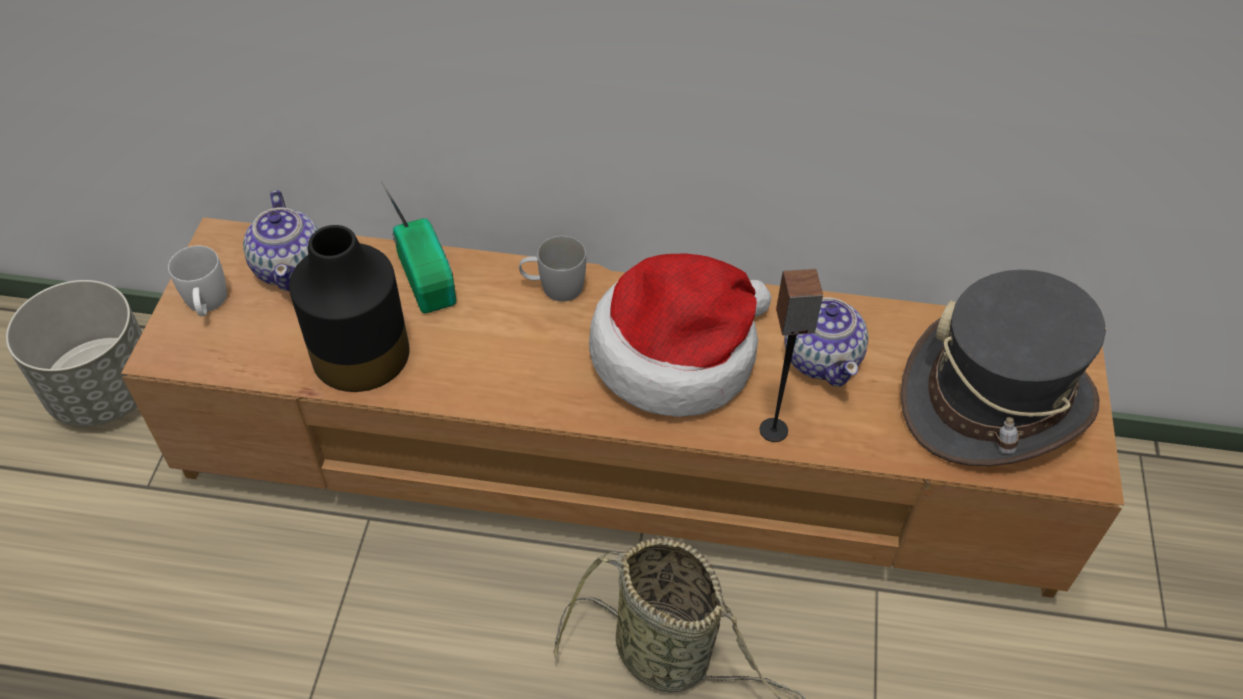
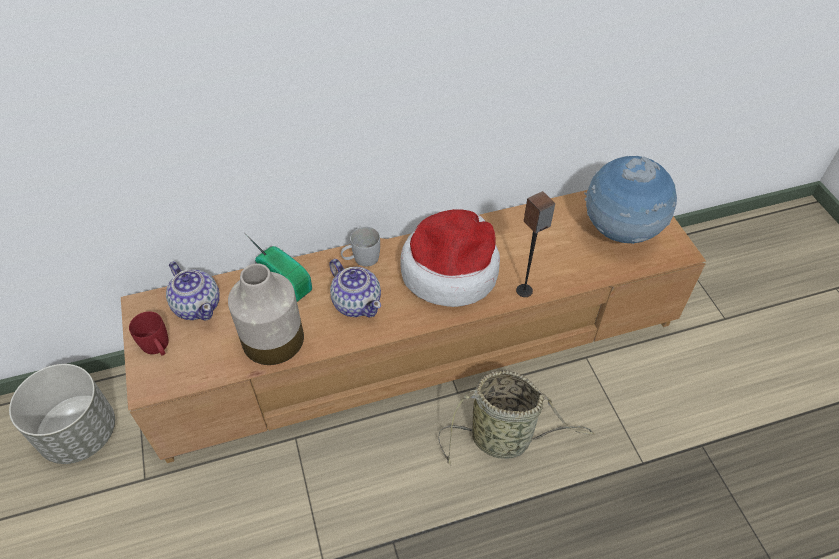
camera: 25 degrees left, 0 degrees up
(206, 304) = (158, 347): white mug -> red mug
(362, 352) = (273, 338): black vase -> beige vase
(822, 357) = (525, 243): teapot -> teapot (357, 302)
(995, 399) = (620, 232): grey hat -> globe

